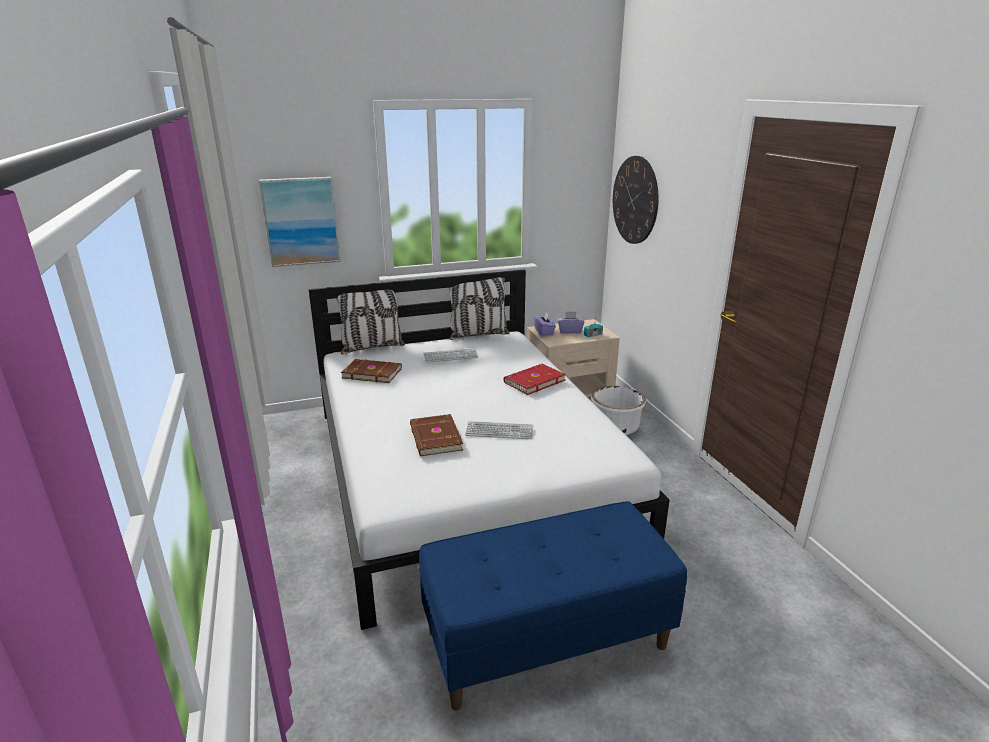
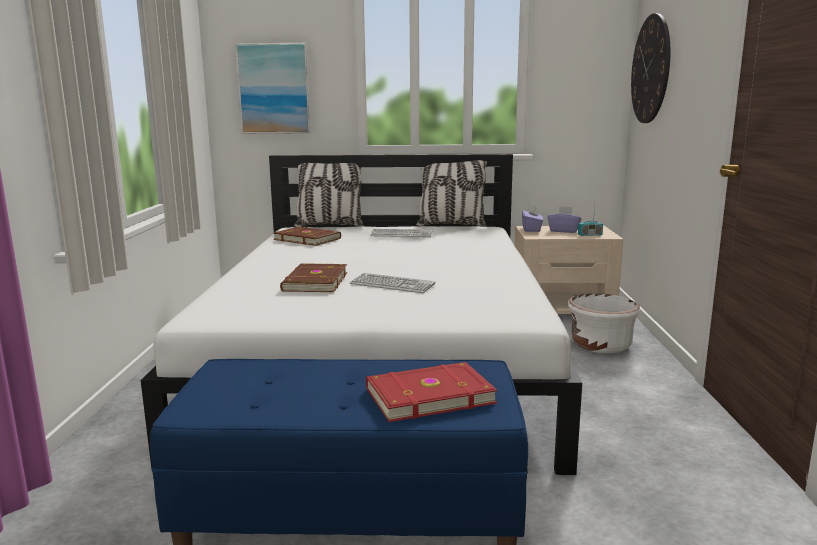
camera: 20 degrees right, 10 degrees down
(533, 381) = (476, 256): red book -> red book (428, 395)

